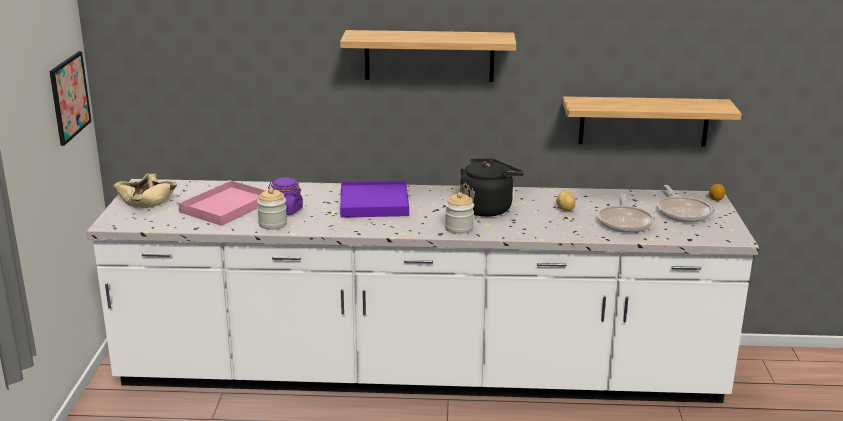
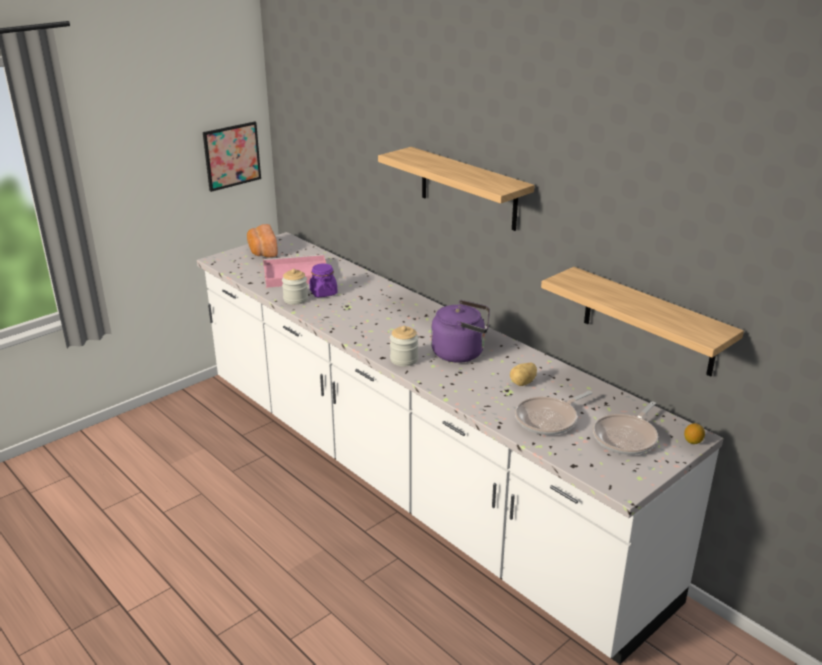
camera: 45 degrees right, 5 degrees up
(146, 201) = (262, 251): beige bowl -> bread
(374, 203) = (389, 312): purple tray -> none
(488, 208) = (461, 353): black kettle -> purple kettle

